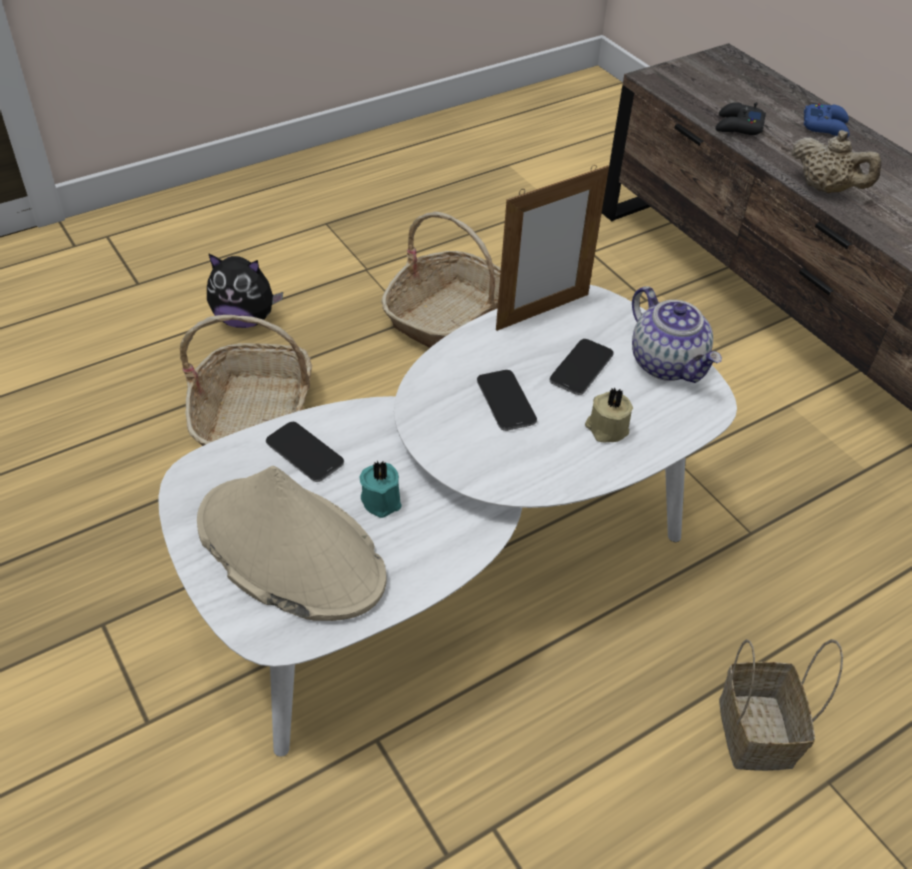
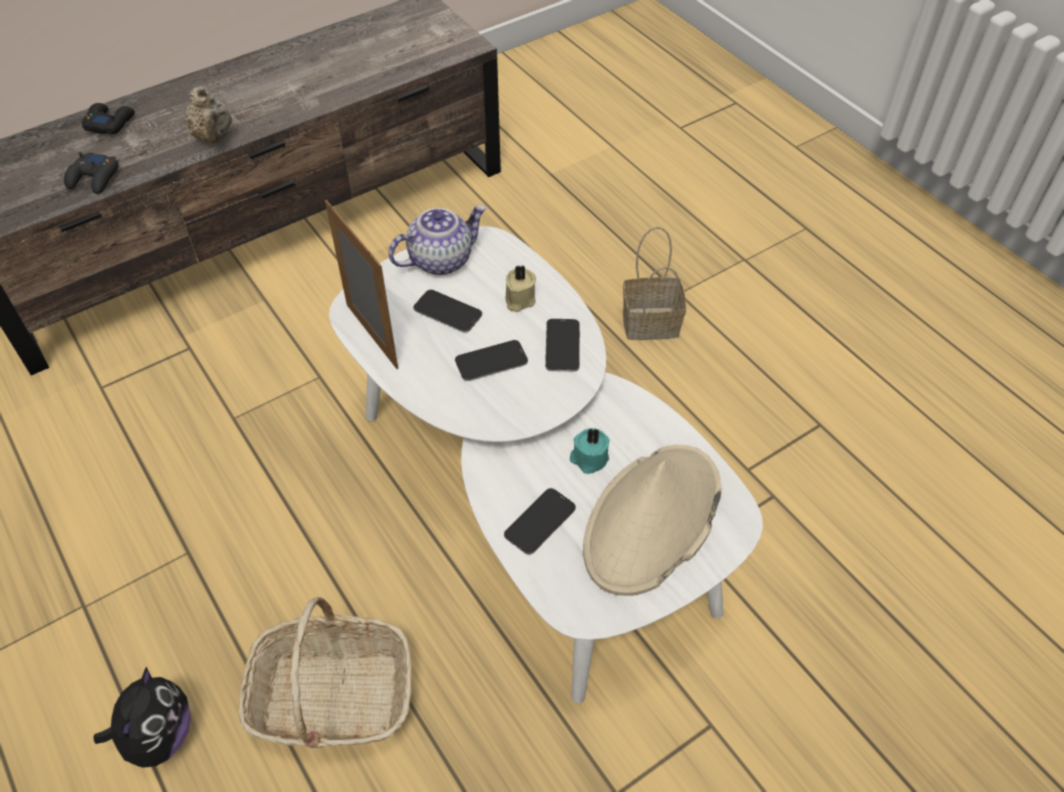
camera: 90 degrees left, 5 degrees up
(449, 315) = (187, 515): basket -> none
(531, 464) = (562, 346): none -> phone
(825, 126) = (109, 123): blue game controller -> black game controller
(825, 189) = (214, 137): beige teapot -> beige teapot turned 120 degrees clockwise

